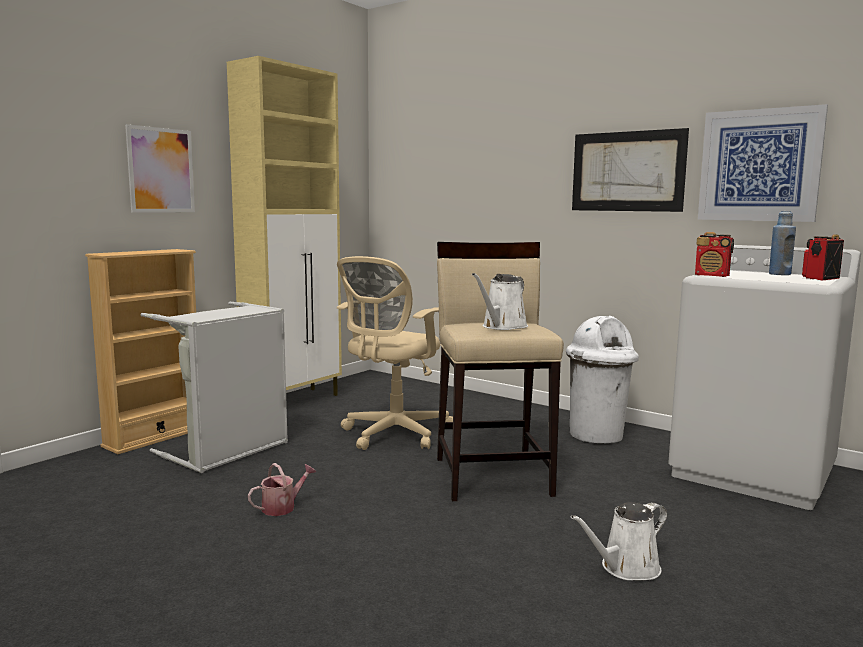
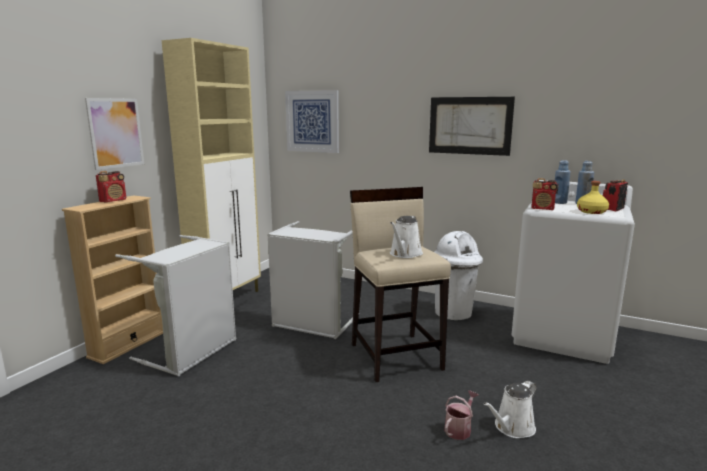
camera: 10 degrees left, 5 degrees up
(149, 251) = (113, 200): none -> radio
(283, 507) = (254, 402): watering can -> watering can (459, 428)
(393, 434) = (312, 325): beige office chair -> grey laundry basket
(745, 272) = (559, 202): none -> blue bottle
(759, 165) = (564, 125): picture -> picture (312, 121)
(783, 279) = (591, 212): none -> yellow bottle

